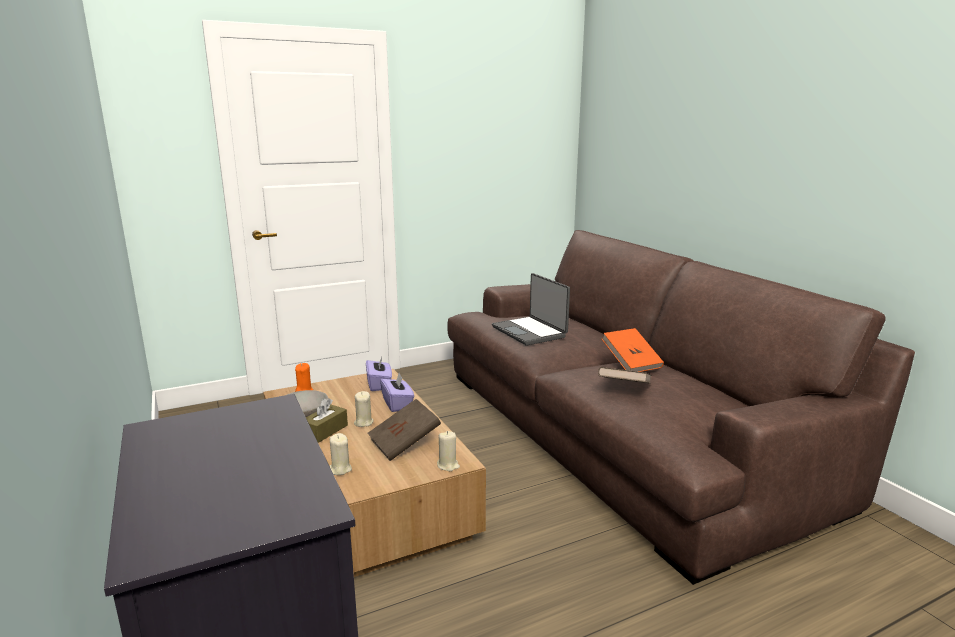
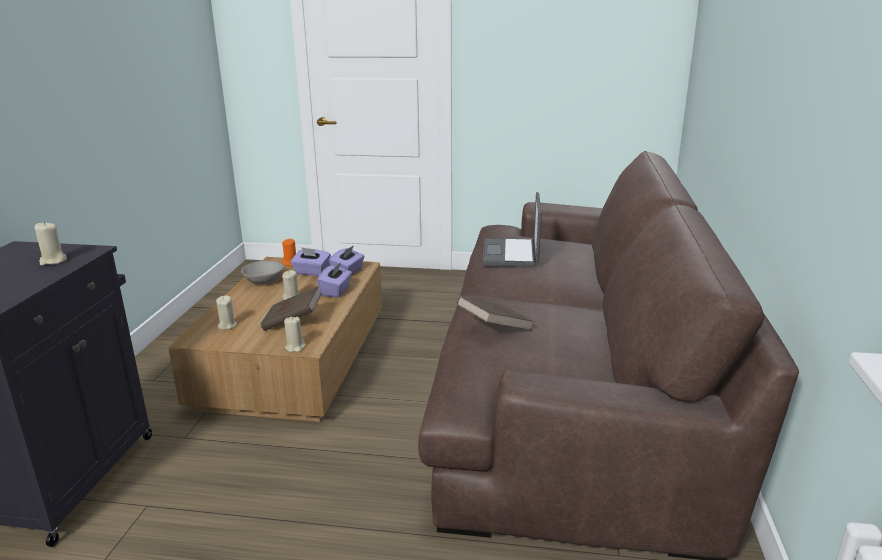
camera: 35 degrees right, 5 degrees up
(255, 429) = (53, 261): none -> beige candle
(325, 431) = (259, 296): brown tissue box -> none
(342, 394) = (311, 272): none -> purple tissue box
(631, 363) = (554, 307): orange book -> none

